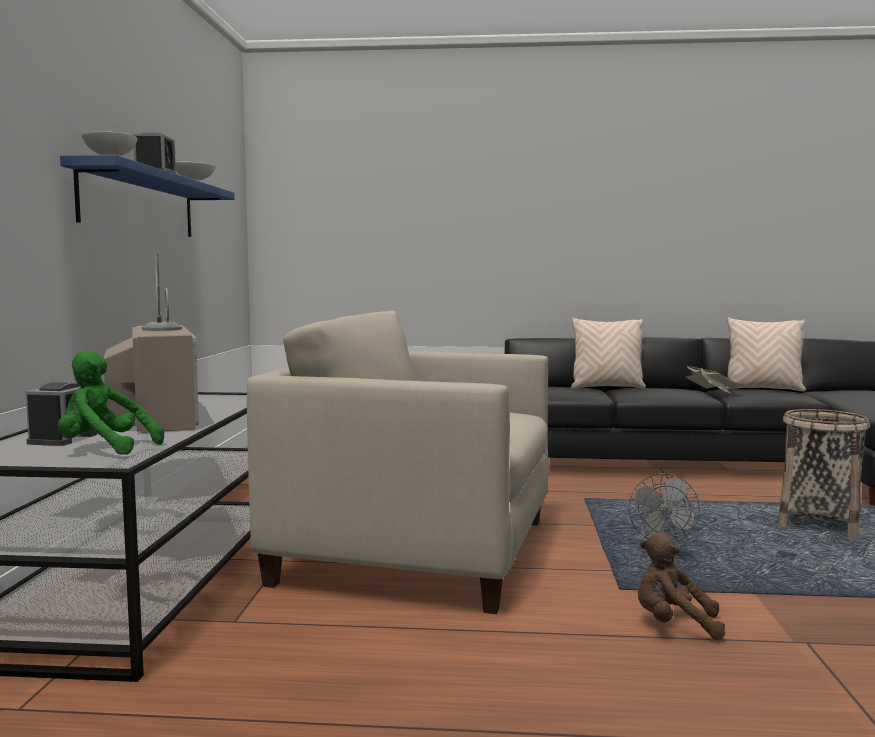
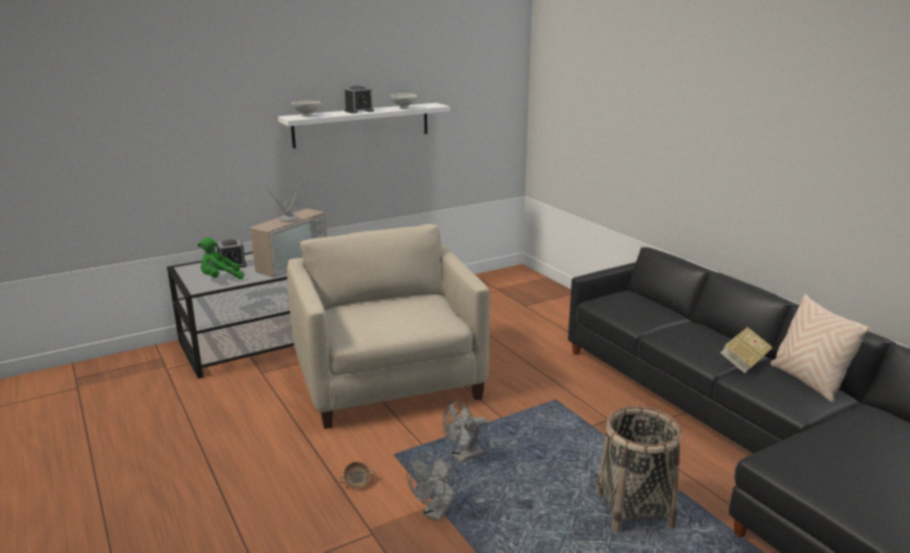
camera: 55 degrees right, 15 degrees up
(104, 449) = (220, 278): green plush toy -> green plush toy turned 90 degrees counterclockwise
(140, 204) = (362, 124): blue shelf -> white shelf
(606, 387) = (683, 319): beige pillow -> none
(674, 625) = (357, 484): brown plush toy -> bowl
(776, 598) = (436, 512): none -> grey fan

